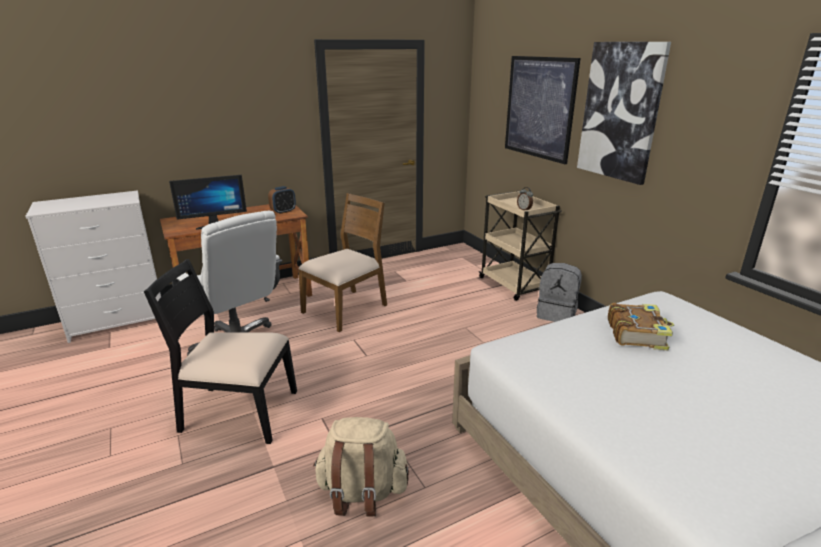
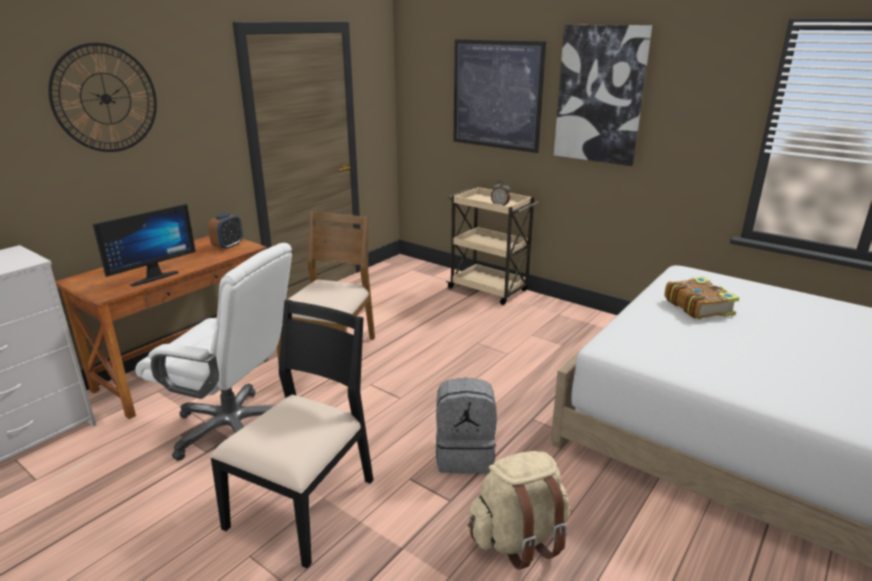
camera: 25 degrees left, 0 degrees up
(206, 94) = (106, 98): none -> wall clock
(238, 412) = (304, 503): black chair -> black chair turned 135 degrees clockwise
(557, 314) = (551, 310): grey backpack -> grey backpack (465, 455)

